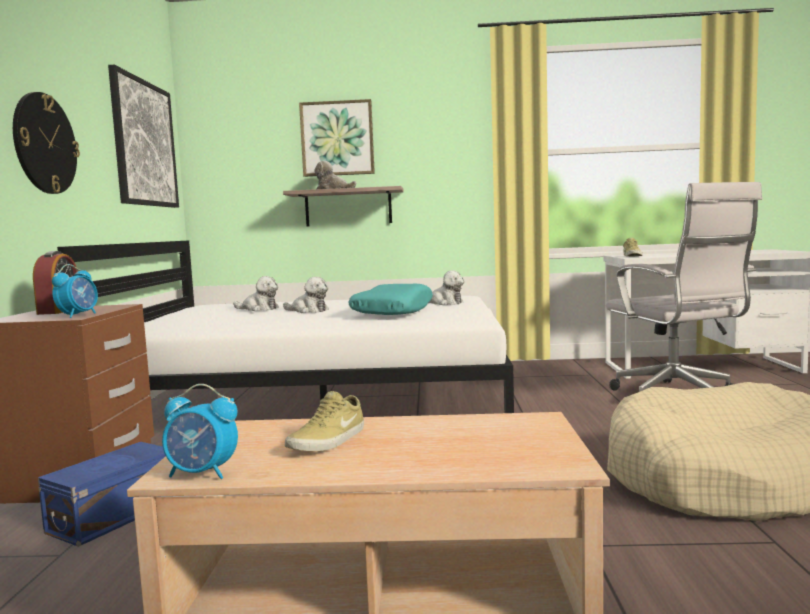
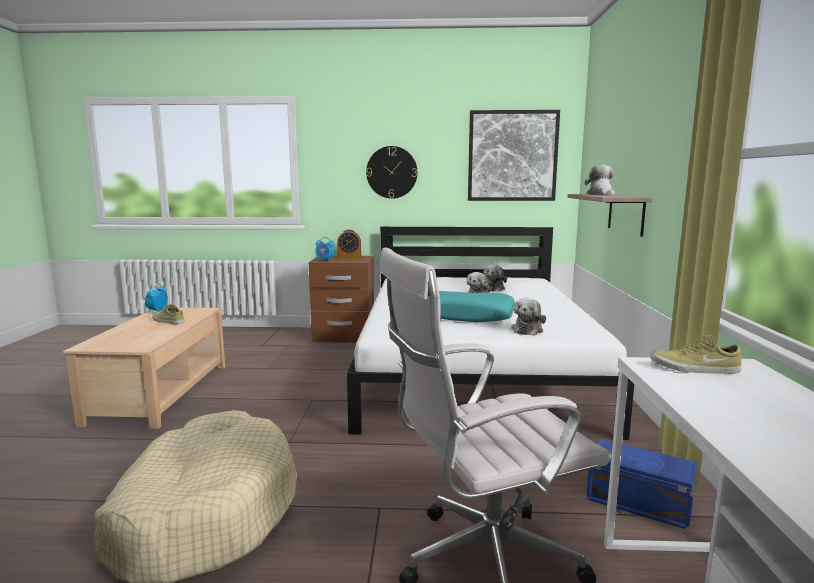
camera: 90 degrees right, 5 degrees up
(117, 515) = (293, 347): blue storage box -> blue storage box (640, 503)
(337, 138) = (629, 138): picture -> none

